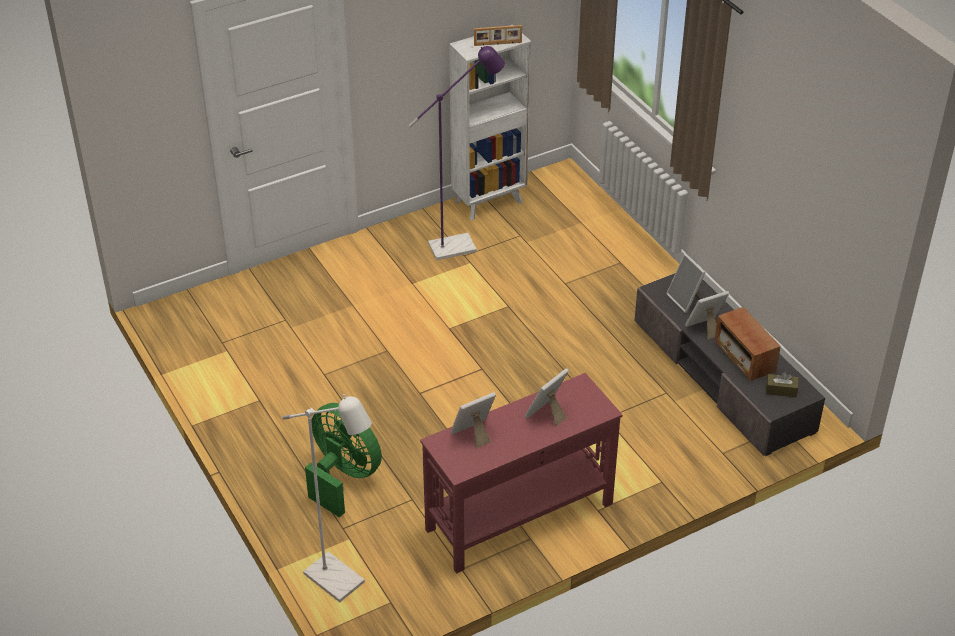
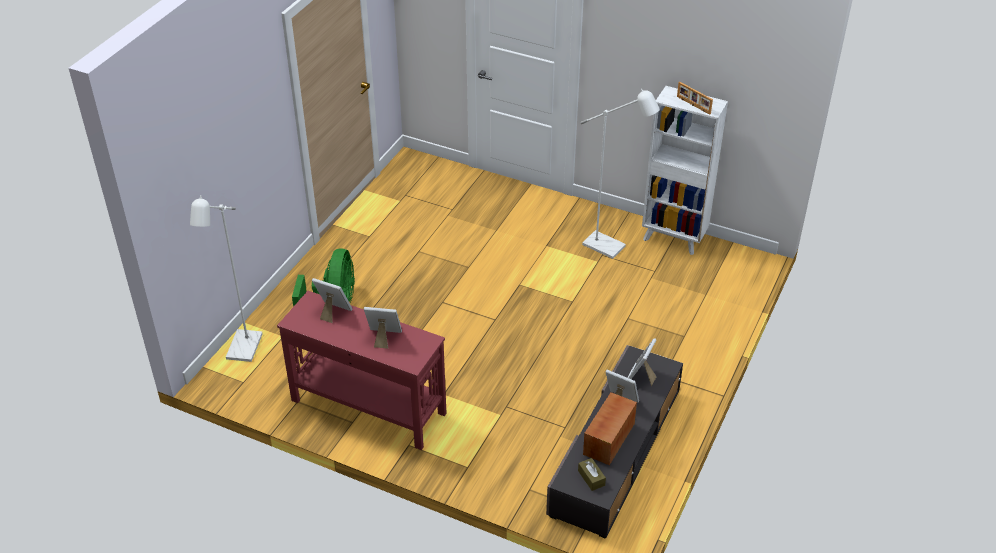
camera: 55 degrees right, 0 degrees up
(460, 245) = (610, 248): purple floor lamp -> white floor lamp

